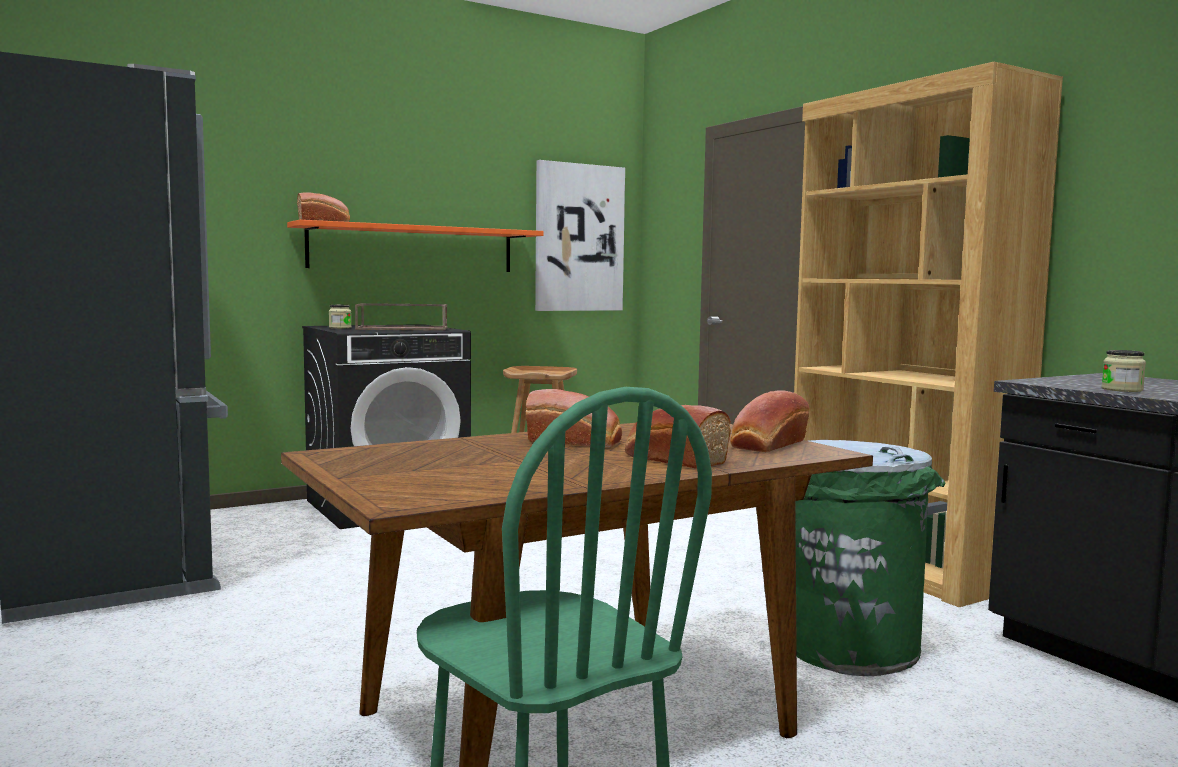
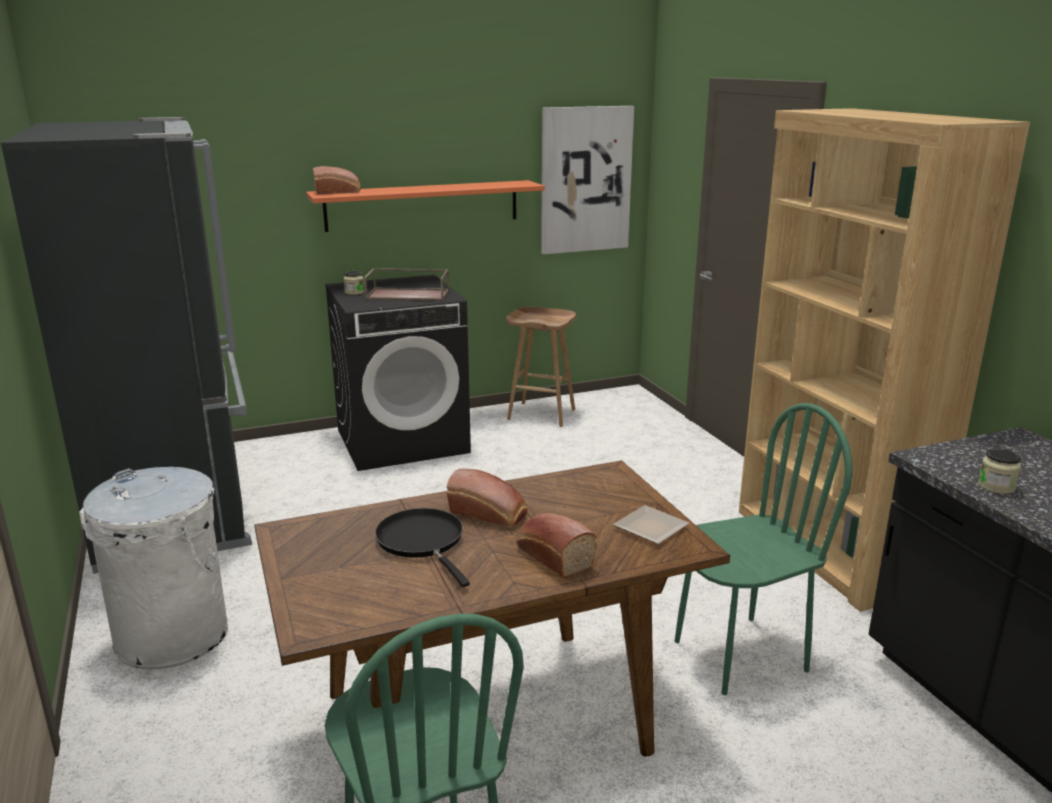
camera: 10 degrees right, 15 degrees up
(124, 674) = (172, 637): none -> white trash can
(507, 456) = (423, 542): none -> black frying pan
(767, 445) = (648, 528): bread -> plate
(850, 647) = (739, 655): green trash can -> green chair

